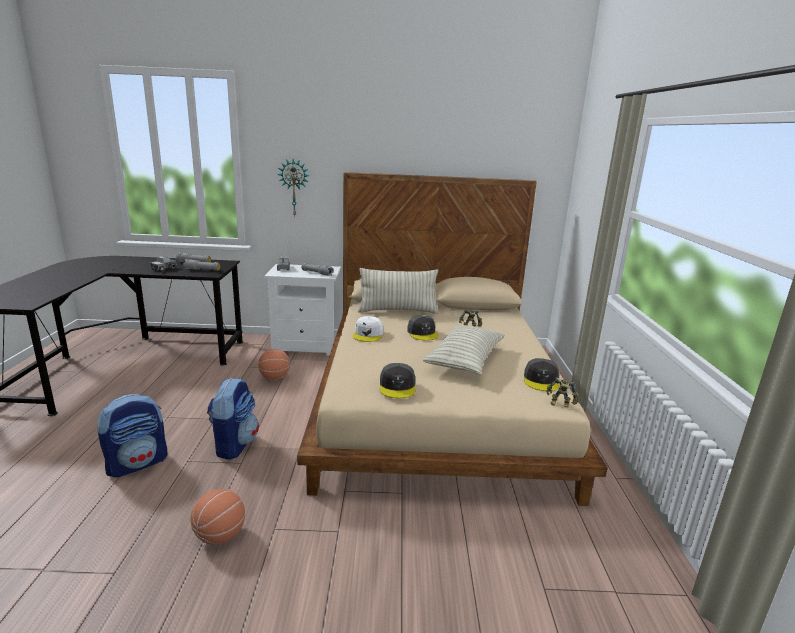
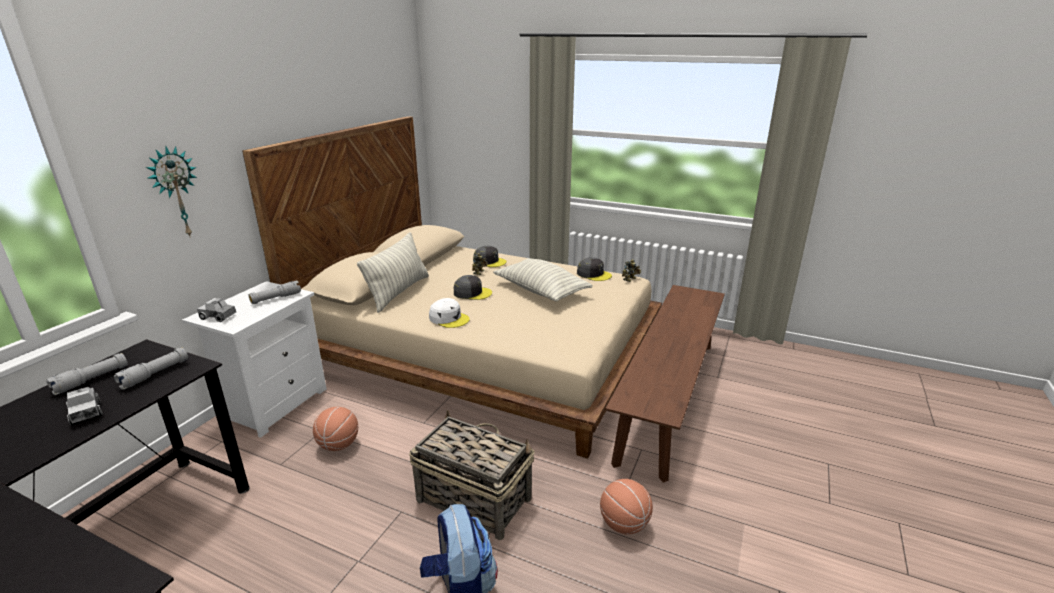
camera: 65 degrees left, 5 degrees up
(234, 444) = (473, 499): backpack -> basket
(397, 386) = (577, 326): grey cap -> grey cap (489, 261)
(453, 540) = (668, 397): none -> brown bench

